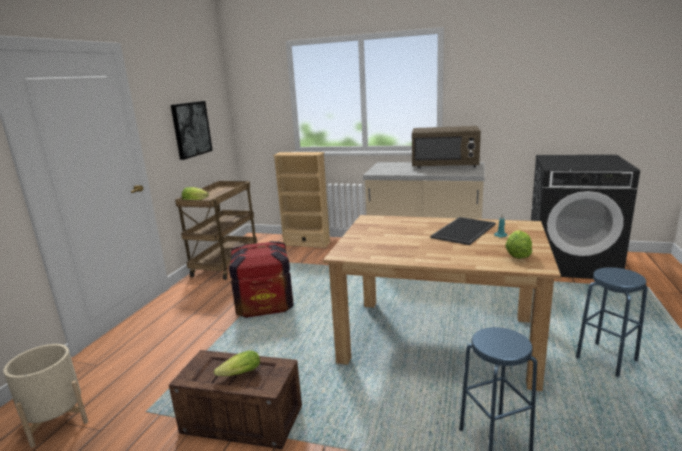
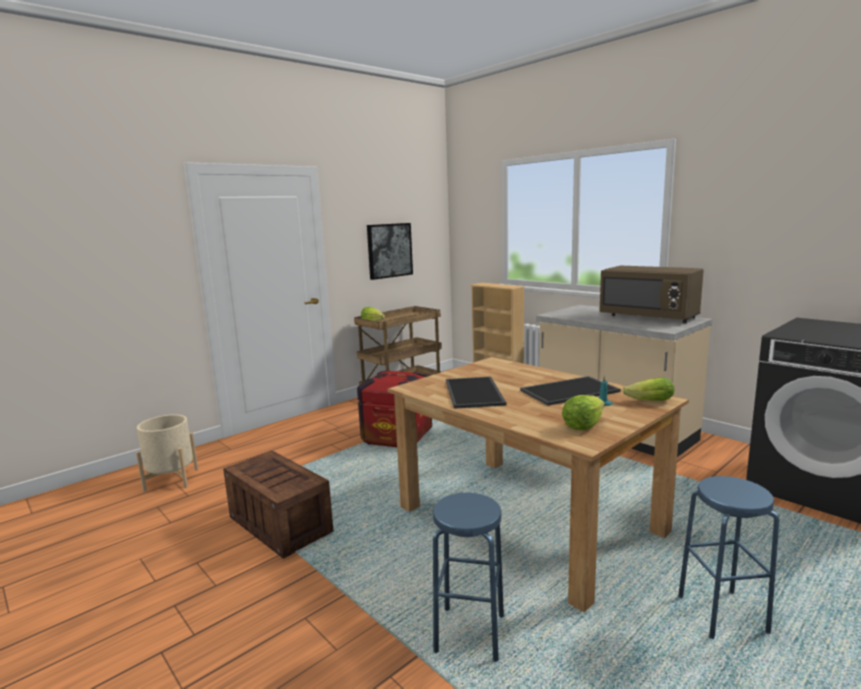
camera: 30 degrees right, 5 degrees down
(238, 374) = (274, 477): lettuce -> lettuce (647, 401)
(401, 247) = (475, 393): none -> tray

